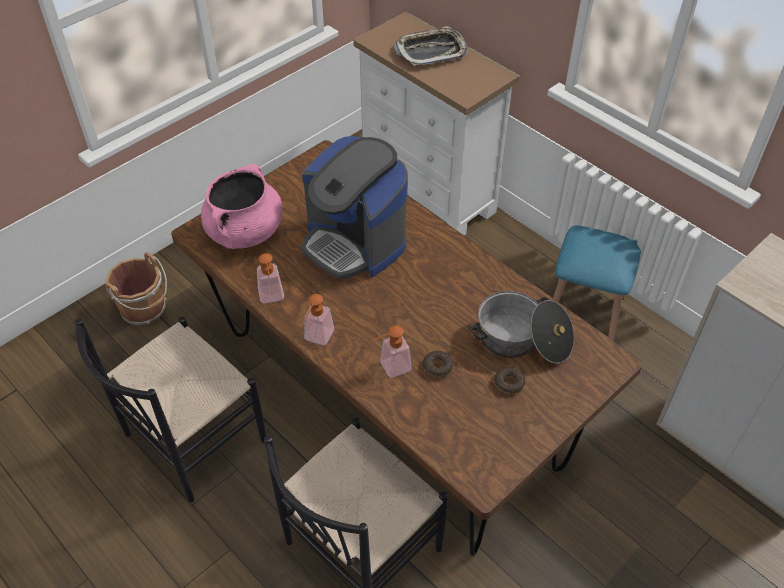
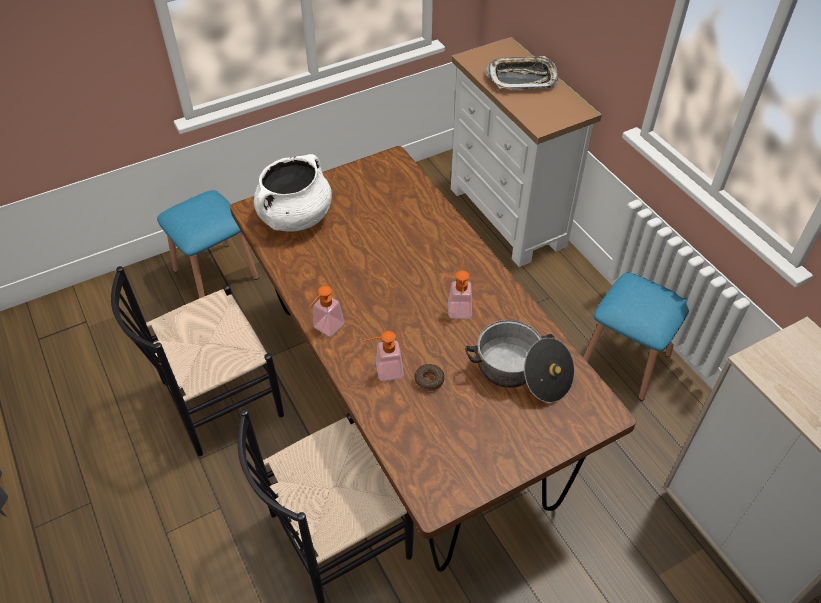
camera: 15 degrees right, 0 degrees up
(145, 310) = (216, 274): brown bucket -> blue stool
(245, 232) = (295, 217): pink cooking pot -> white cooking pot
(272, 298) = (298, 282): soap dispenser -> soap dispenser (460, 314)
(354, 243) = (392, 246): coffee machine -> none
(509, 383) = (493, 411): donut -> none

